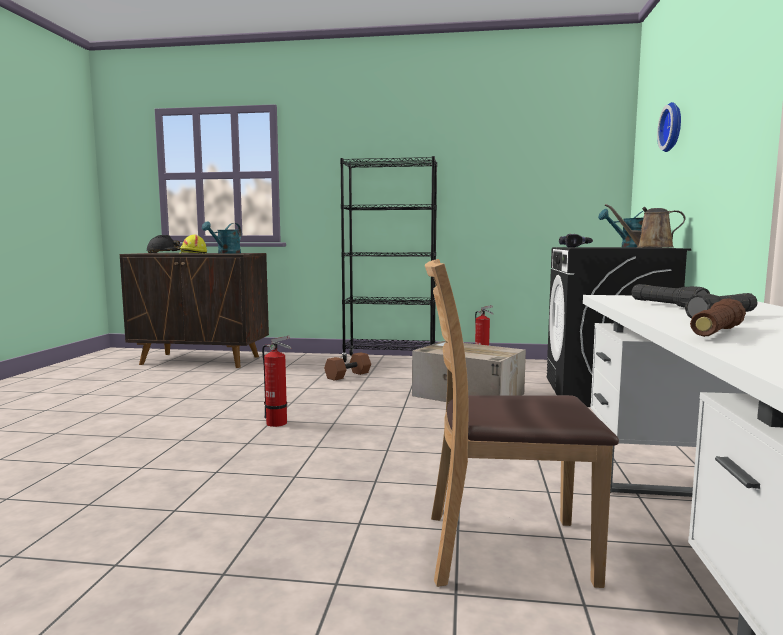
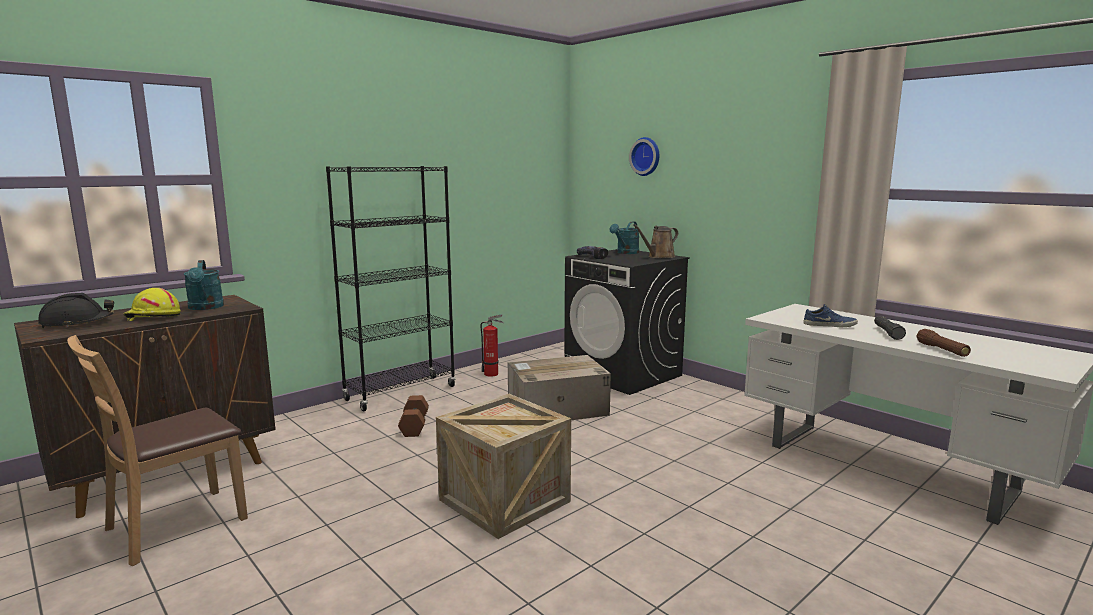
camera: 50 degrees left, 5 degrees up
(279, 423) = (504, 500): fire extinguisher -> crate
(505, 549) = (825, 505): brown chair -> brown chair (175, 525)
(667, 306) = (829, 325): black flashlight -> blue shoe

